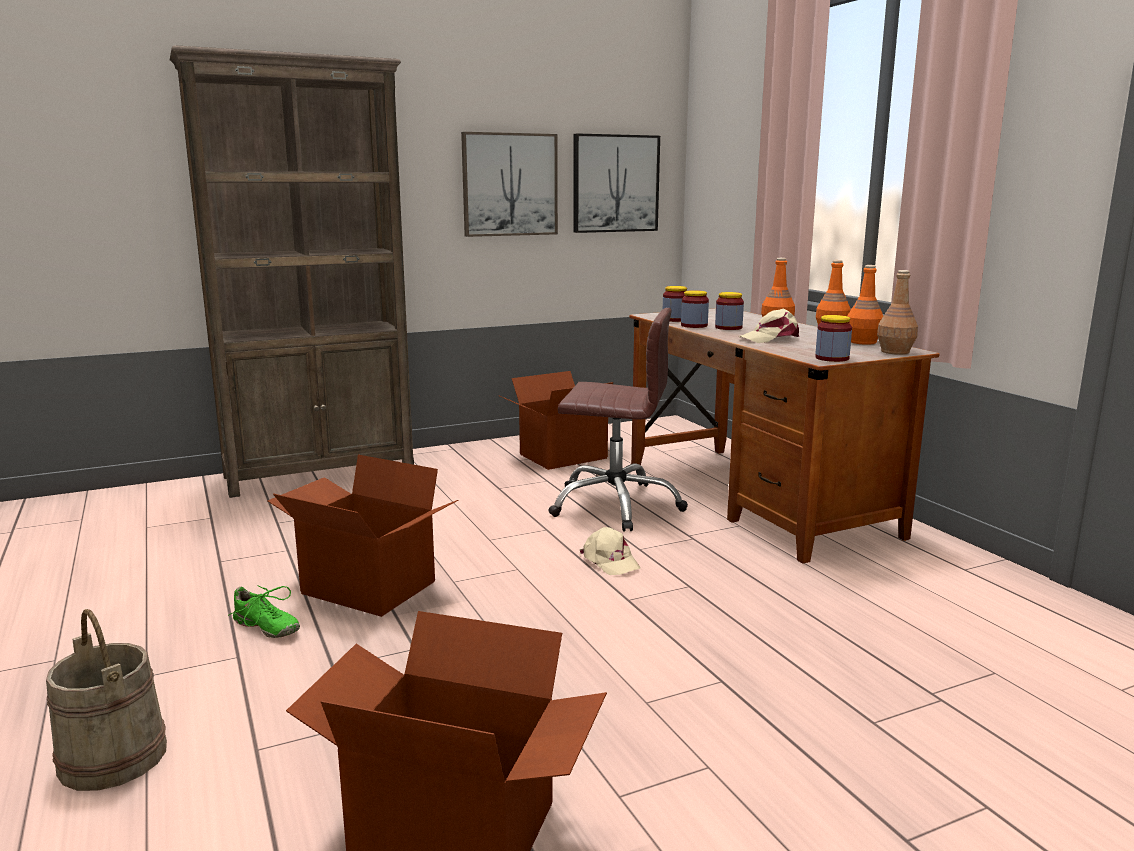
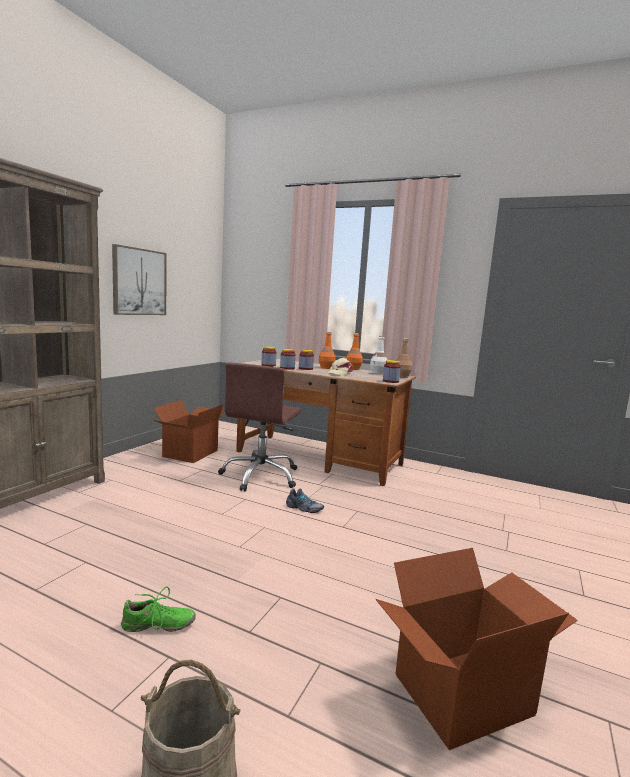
camera: 40 degrees left, 5 degrees down
(366, 588) = (191, 570): cardboard box -> none
(610, 561) = (304, 508): beige cap -> shoe
(615, 183) = (192, 286): picture -> none
(616, 505) = (261, 476): brown office chair -> brown office chair turned 135 degrees clockwise
(863, 342) = (378, 373): orange bottle -> white bottle

